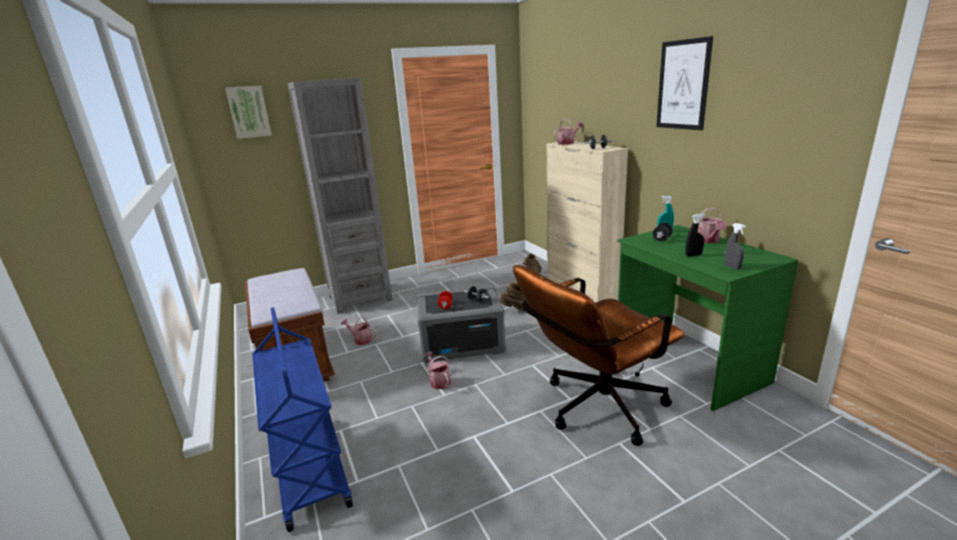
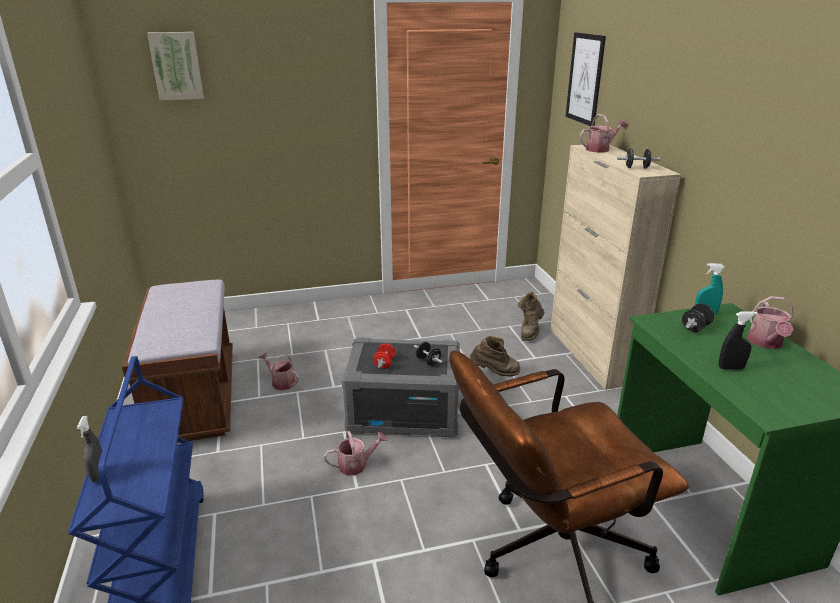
camera: 10 degrees right, 5 degrees up
(360, 298) = (300, 318): grey bookcase -> none
(439, 381) = (356, 465): watering can -> watering can turned 90 degrees clockwise
(683, 85) = (772, 97): picture -> picture (585, 79)
(732, 267) = (782, 404): grey spray bottle -> grey spray bottle (98, 474)

